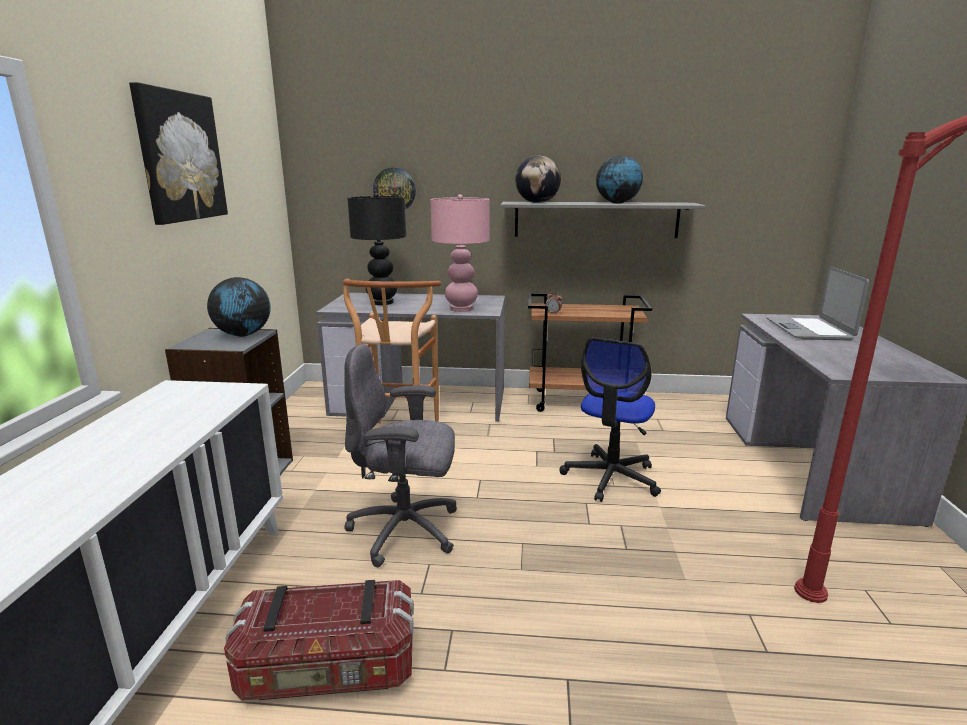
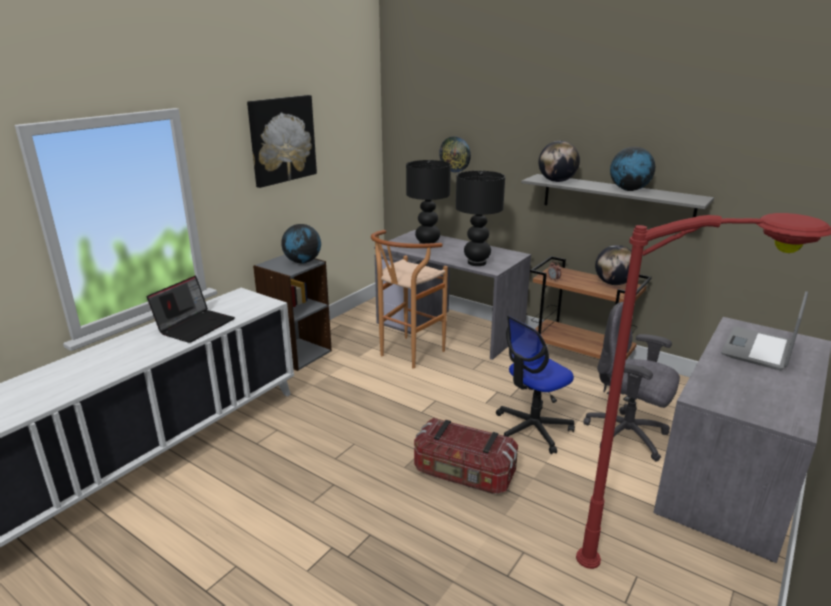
camera: 30 degrees right, 5 degrees up
(134, 442) = (195, 325): none -> laptop
(328, 670) = (259, 478): storage box -> storage box (463, 474)
(406, 531) = (358, 419): grey office chair -> grey office chair (627, 437)
(461, 309) = (476, 263): pink table lamp -> black table lamp
(610, 308) = (613, 283): none -> globe

